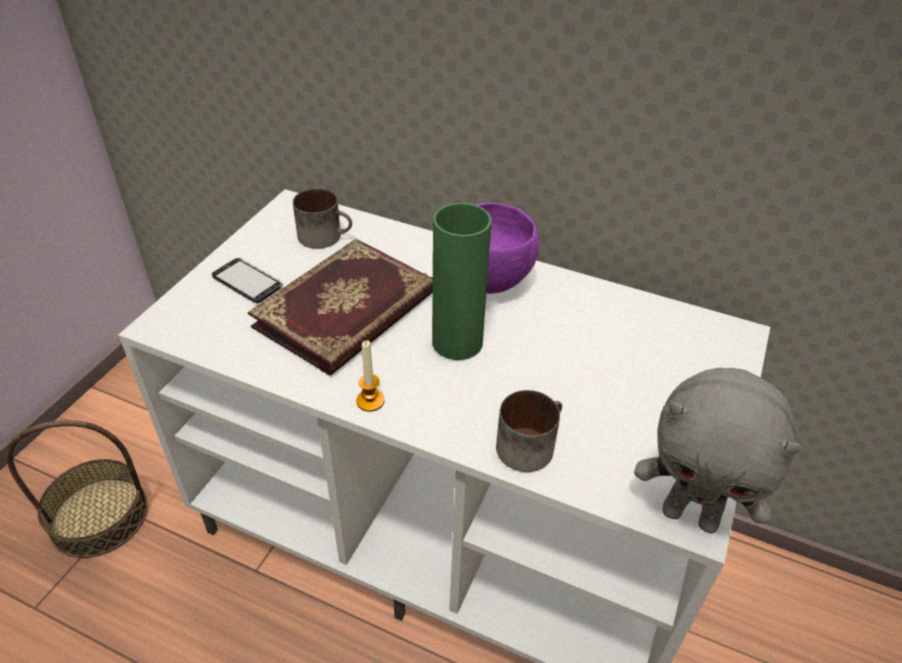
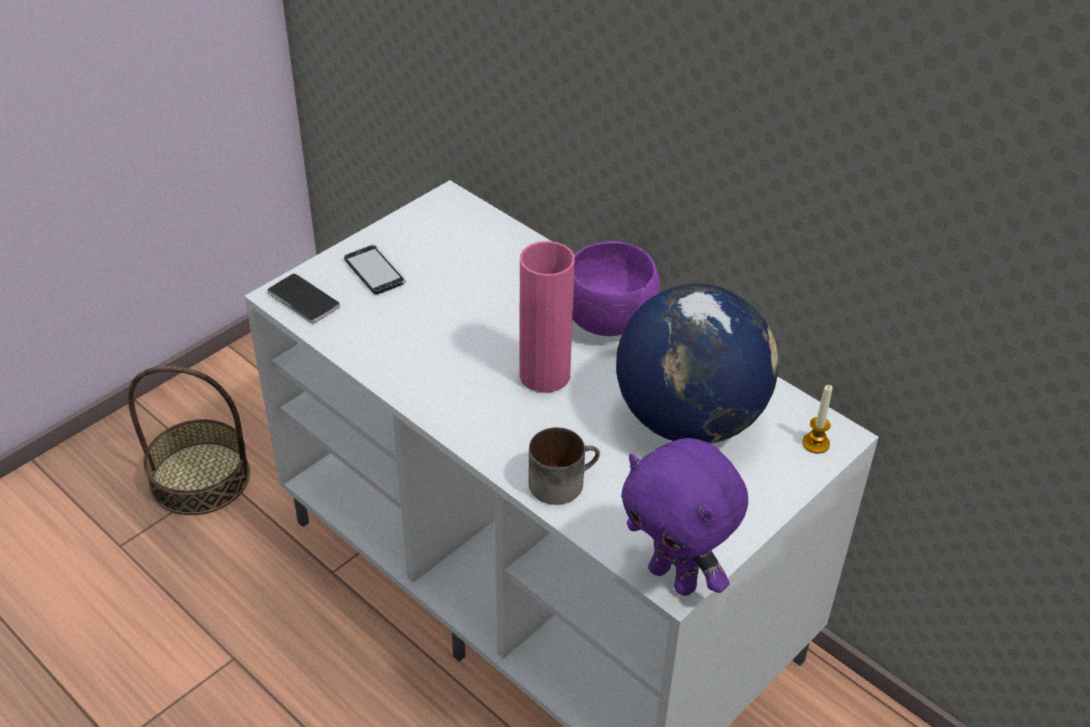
camera: 20 degrees right, 0 degrees up
(184, 325) = (303, 300): none -> phone
(325, 236) = (468, 240): mug -> none
(347, 311) = (455, 321): book -> none
(370, 401) = (438, 408): candle -> candle (815, 443)
(457, 342) = (544, 375): green vase -> pink vase
(609, 351) = (689, 419): none -> globe
(691, 515) = (675, 578): grey plush toy -> purple plush toy

